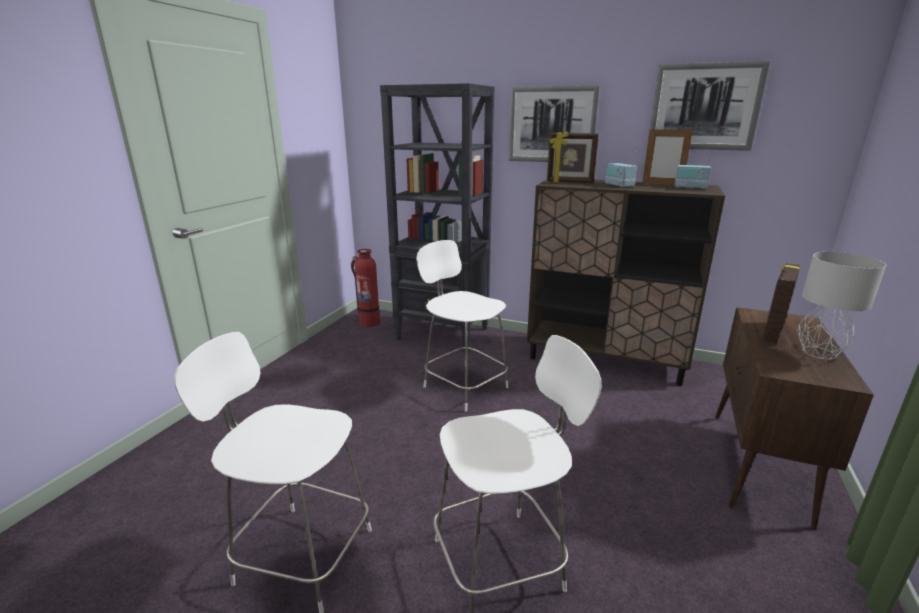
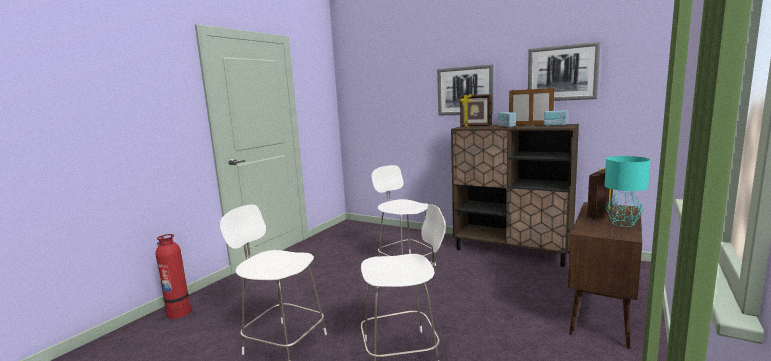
camera: 10 degrees right, 10 degrees down
(369, 322) = (350, 228): fire extinguisher -> fire extinguisher (178, 312)
(443, 334) = (399, 235): black bookcase -> none
(635, 183) = (520, 125): none -> picture frame
(818, 353) = (622, 223): grey table lamp -> turquoise table lamp

